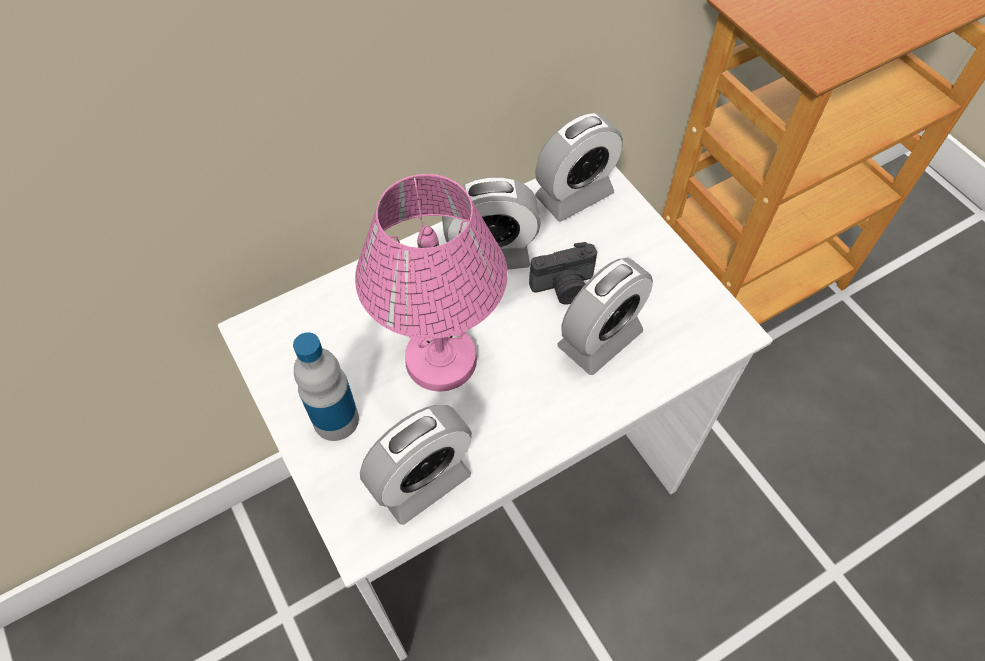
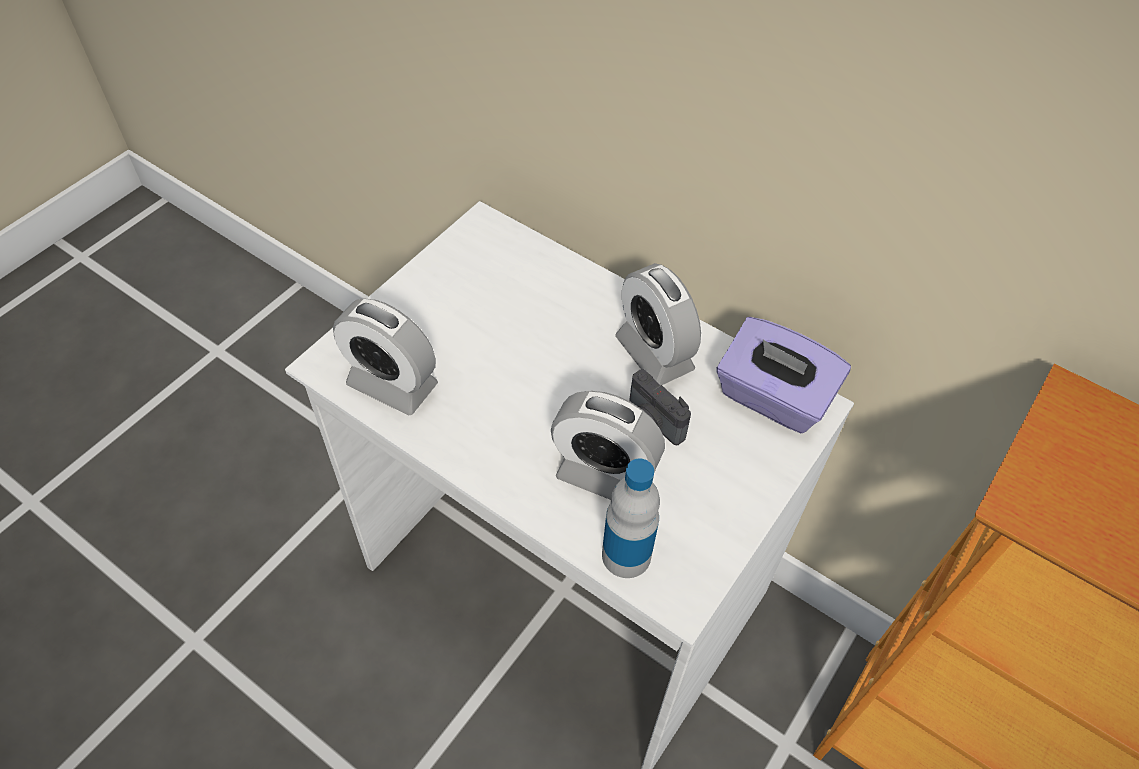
camera: 65 degrees right, 5 degrees down
(336, 419) = (425, 307): bottle -> bottle (626, 555)
(439, 359) = (517, 355): pink table lamp -> none
(574, 195) = (772, 398): alarm clock -> purple tissue box

